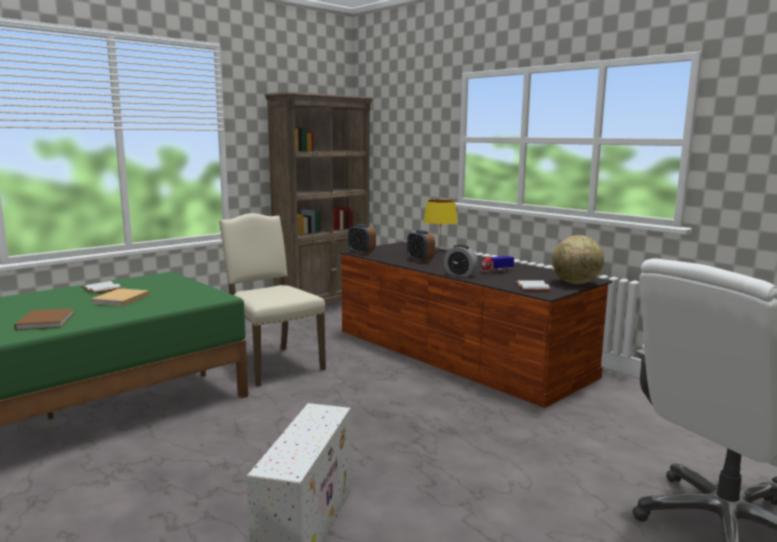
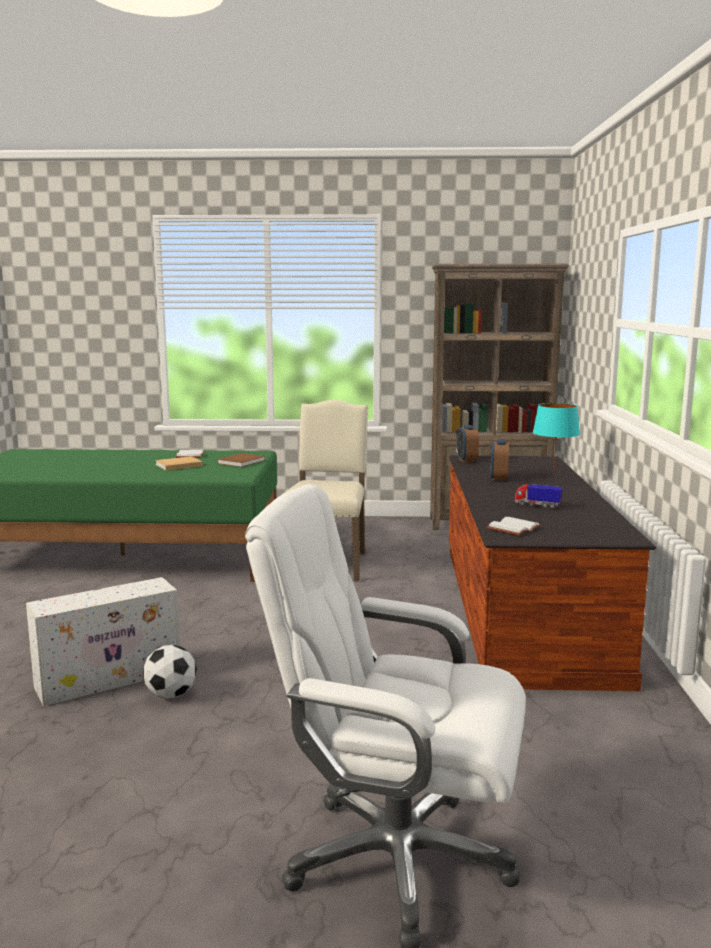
camera: 45 degrees right, 0 degrees up
(46, 321) = (103, 470): brown book -> brown book (242, 461)
(386, 510) = (171, 695): none -> football
(439, 252) = (554, 474): yellow table lamp -> turquoise table lamp
(460, 274) = (484, 500): alarm clock -> none
(576, 283) = (585, 537): globe -> none

